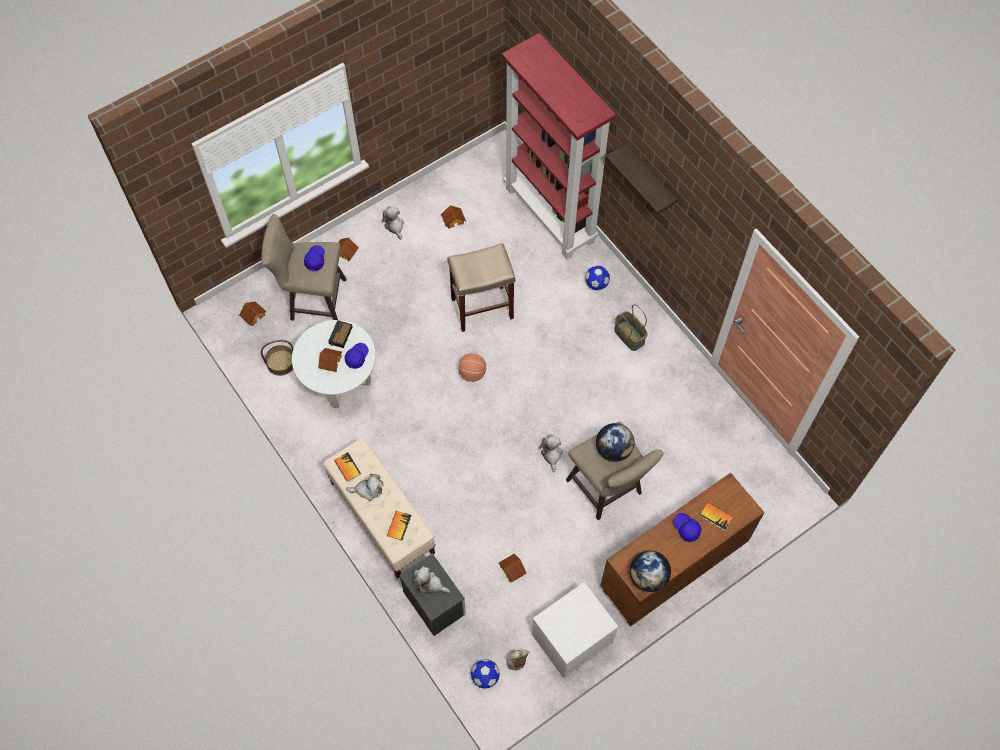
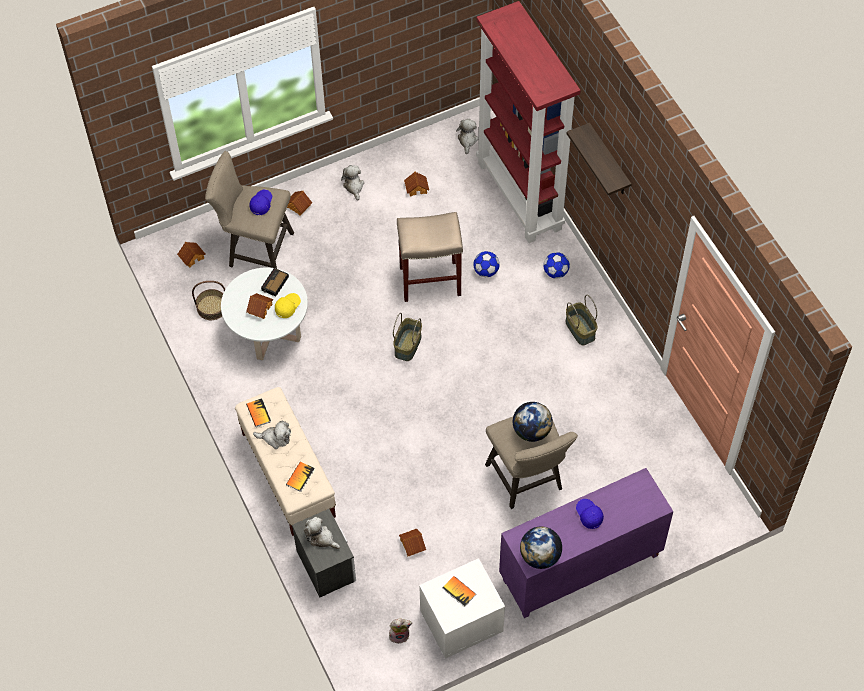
camera: 10 degrees right, 5 degrees down
(357, 357) = (287, 307): blue cap -> yellow cap
(472, 373) = (407, 345): basketball -> basket
(485, 677) = (365, 645): football -> football (486, 271)
(551, 454) = (475, 437): plush toy -> plush toy (467, 140)
(672, 569) = (580, 569): brown cabinet -> purple cabinet
(716, 516) = (622, 508): book -> book (459, 591)

